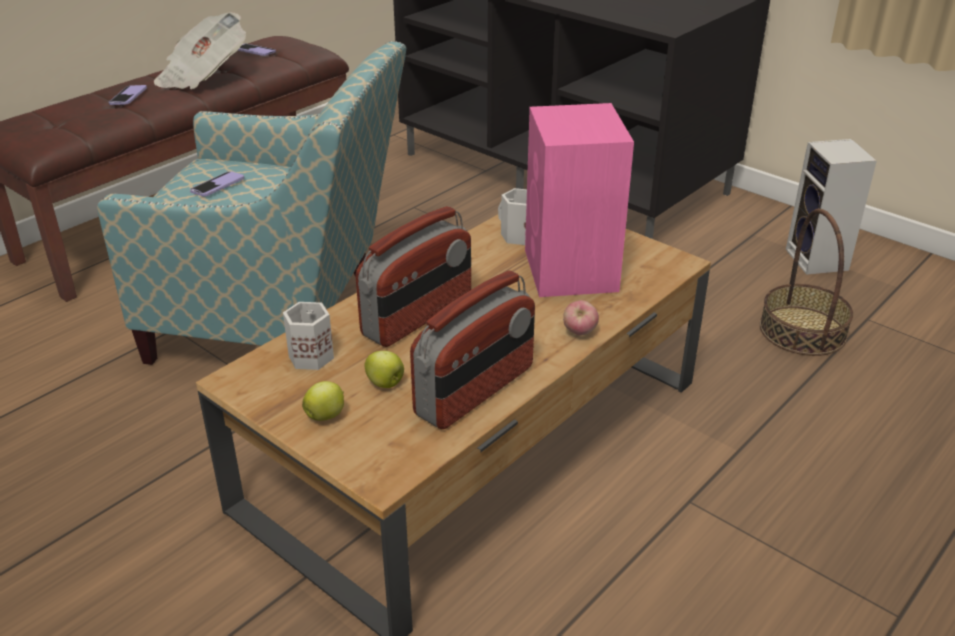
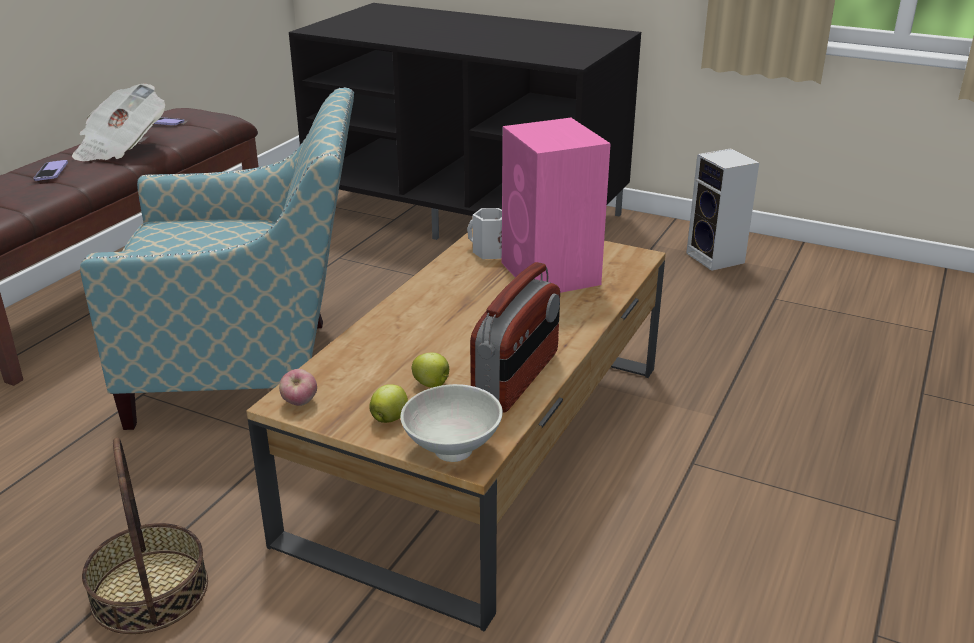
camera: 15 degrees left, 5 degrees down
(217, 185) = (183, 241): phone -> none
(310, 355) = (348, 372): white mug -> none
(369, 466) = (453, 452): none -> white bowl
(418, 316) = (433, 327): radio -> none
(579, 333) = (584, 320): apple -> apple (300, 403)
(802, 331) = (727, 315): basket -> basket (149, 591)

